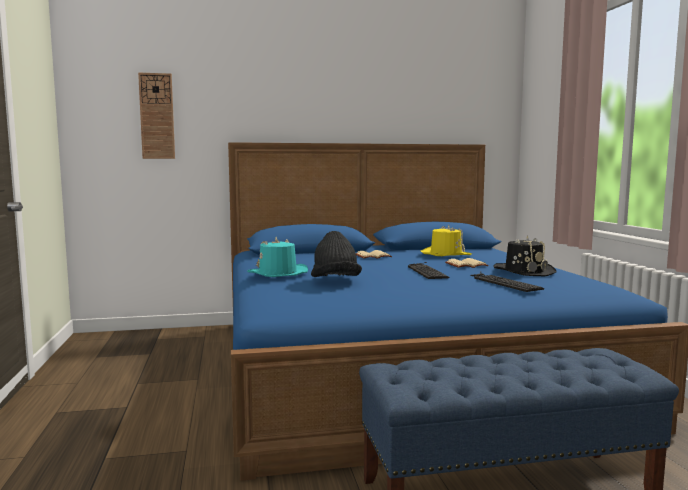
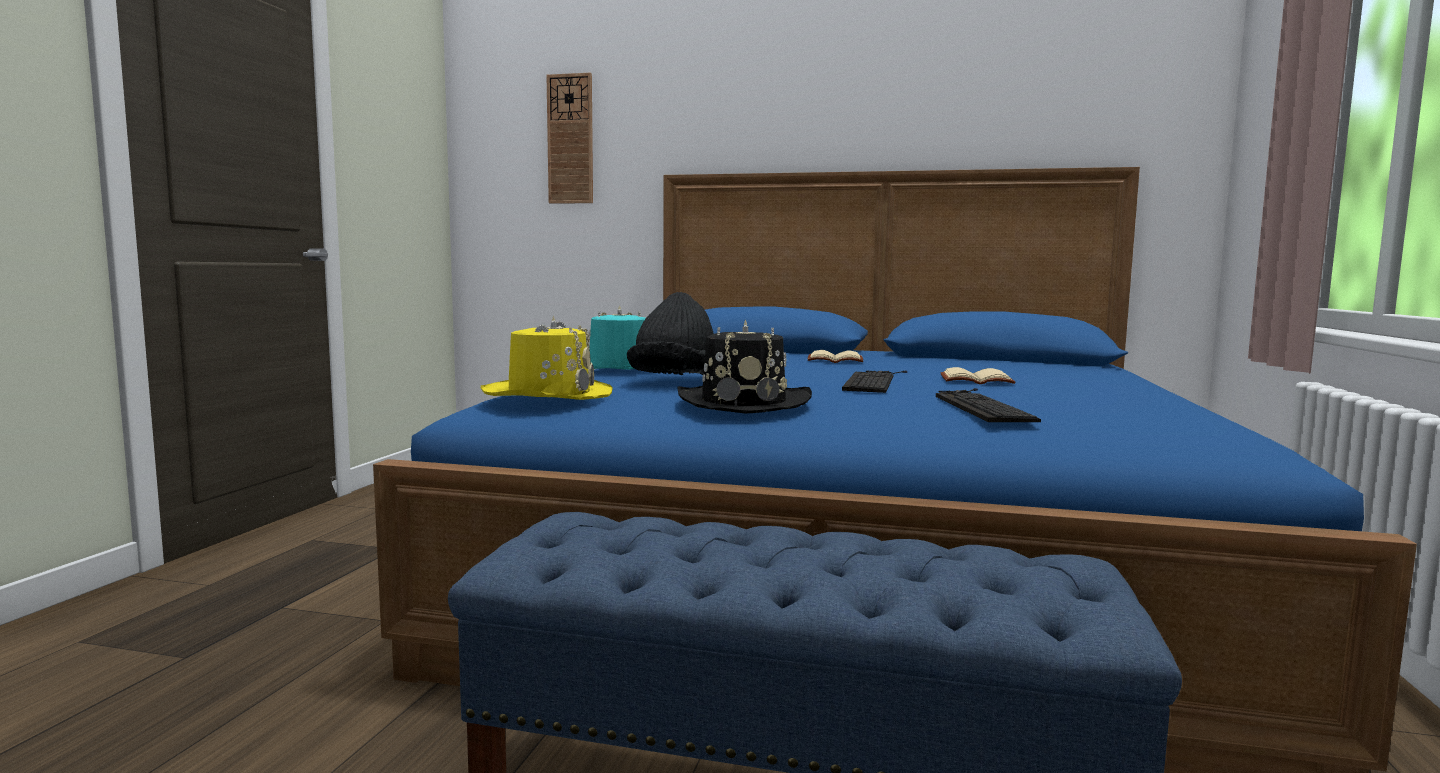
camera: 25 degrees right, 0 degrees up
(445, 254) = (978, 366): yellow hat -> yellow hat (548, 394)
(523, 271) = (1075, 396): black hat -> black hat (744, 402)

